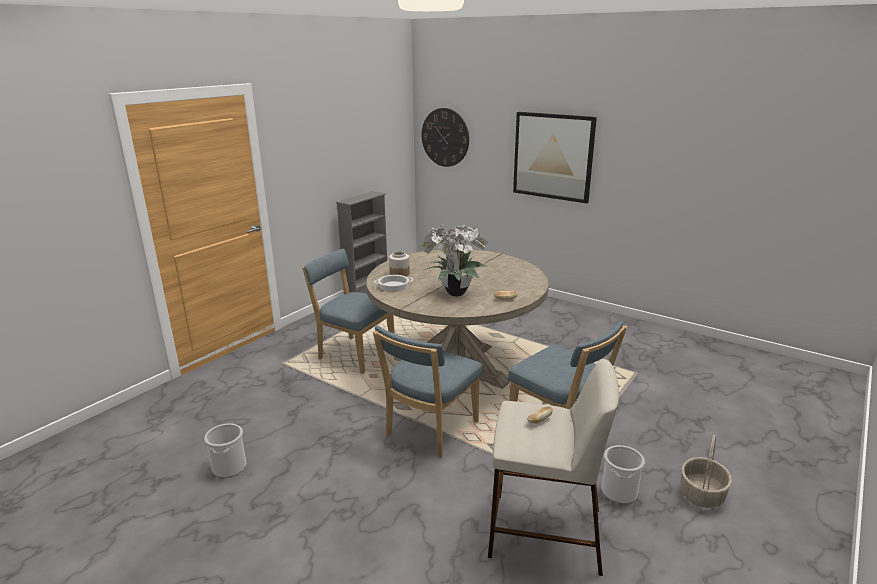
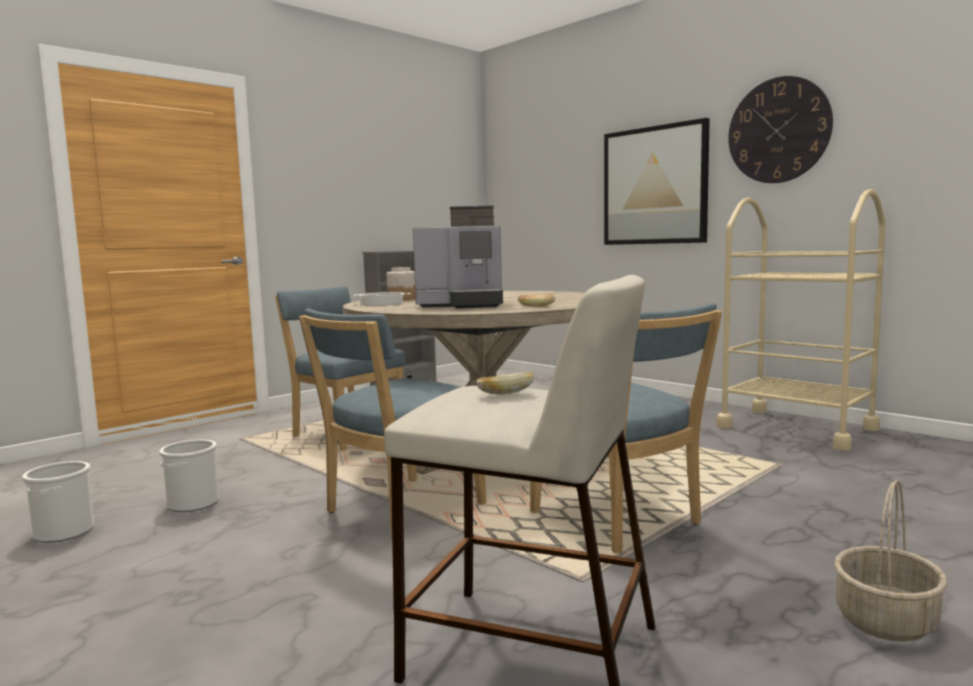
camera: 10 degrees right, 15 degrees down
(445, 137) = (519, 188): wall clock -> wall clock (778, 130)
(454, 293) = (463, 305): potted plant -> coffee machine
(619, 492) = (707, 605): bucket -> bucket (193, 504)
(640, 334) = (796, 428): none -> beige cart

